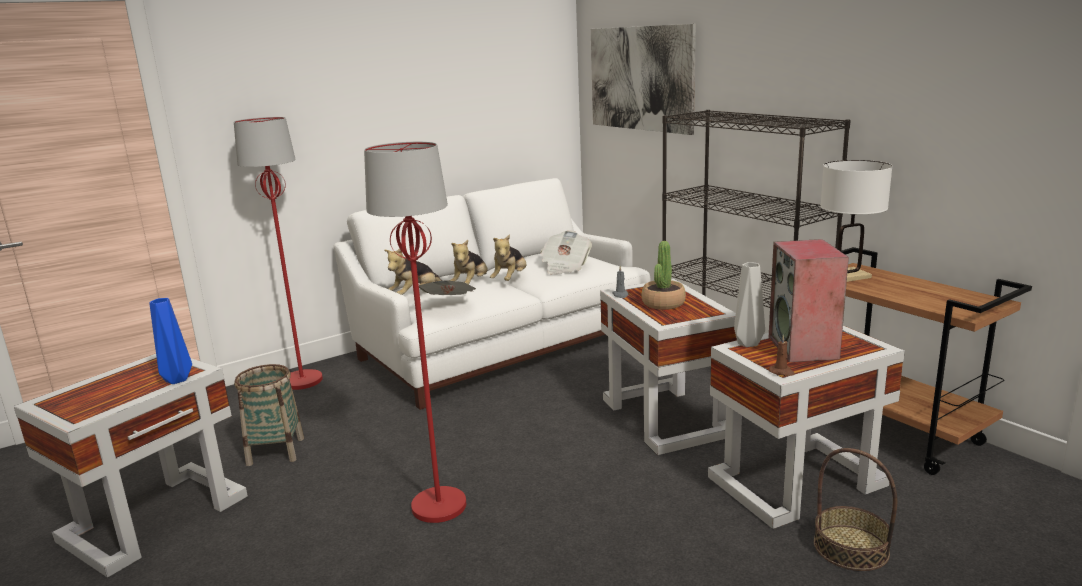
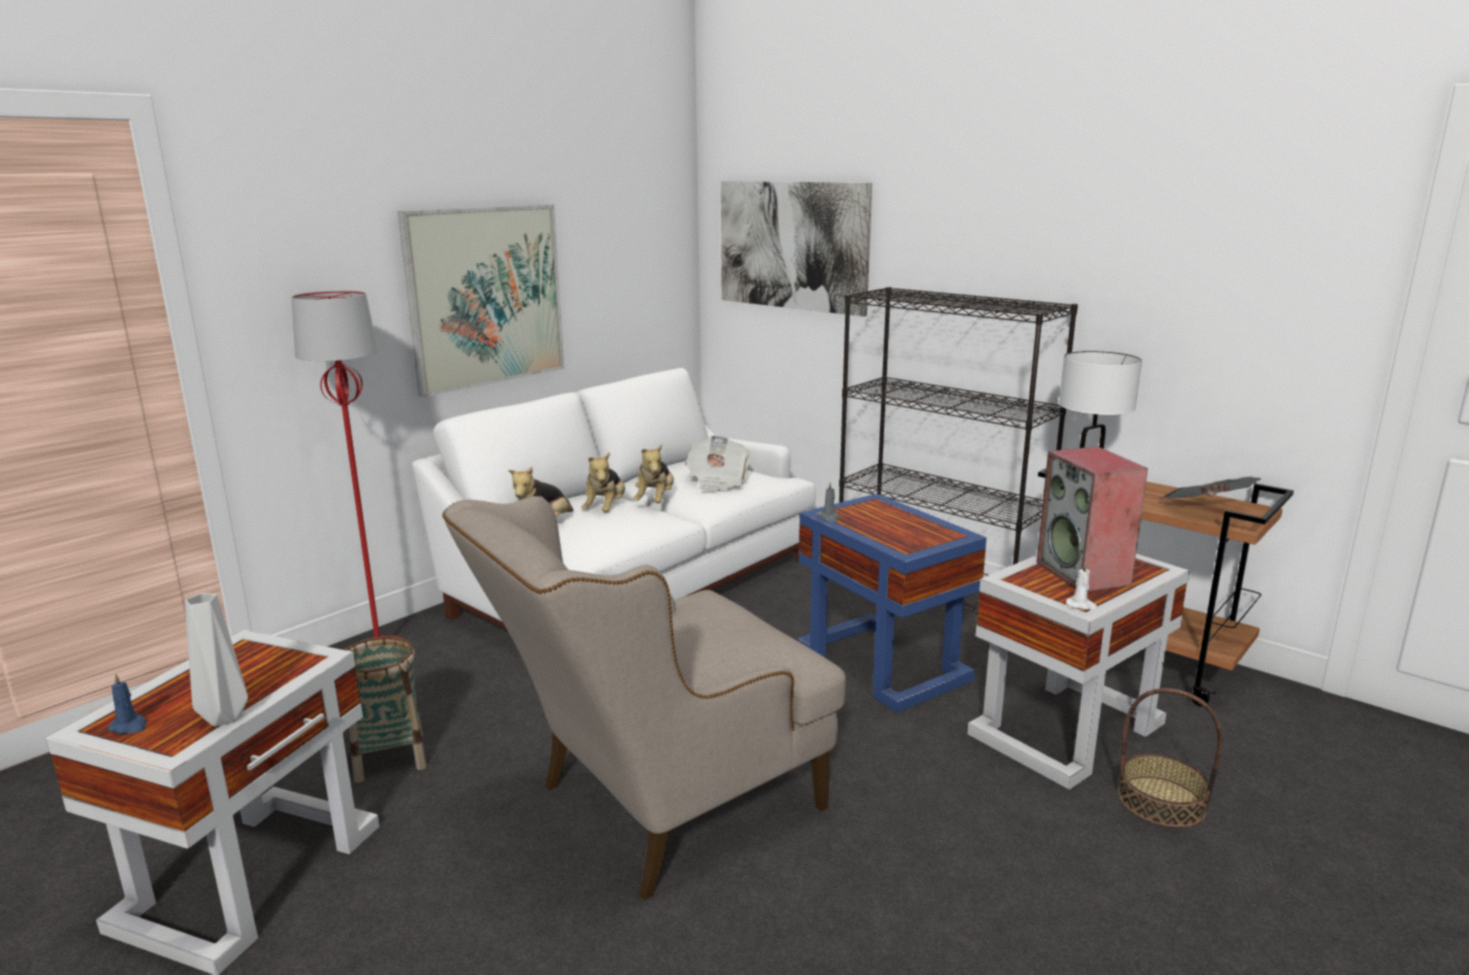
camera: 15 degrees left, 0 degrees up
(62, 404) = (129, 727): none -> blue candle
(176, 380) = (294, 675): blue vase -> none
(392, 122) = (485, 296): none -> picture
(438, 506) = (657, 809): red floor lamp -> beige armchair
(448, 304) = (597, 538): newspaper -> newspaper (1205, 511)
(663, 303) = (888, 526): potted plant -> none
(665, 416) = (881, 662): white side table -> blue side table
(749, 343) = (1021, 572): grey vase -> grey vase (227, 718)
(782, 372) = (1081, 605): brown candle -> white candle

